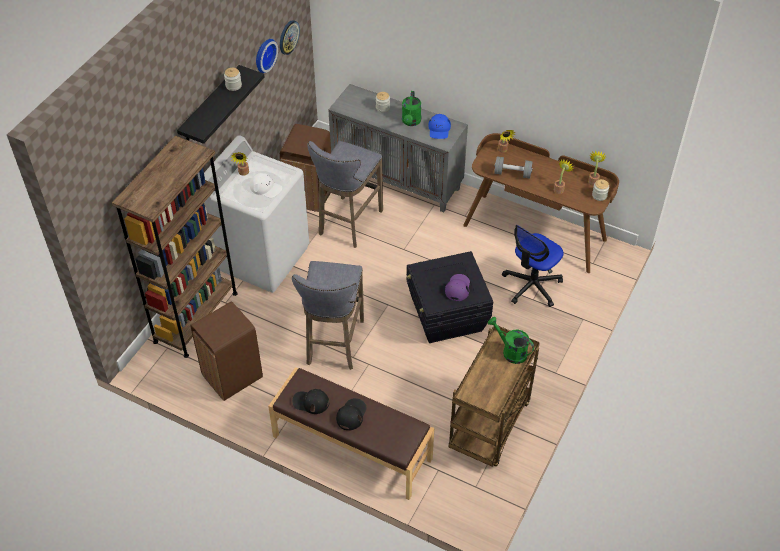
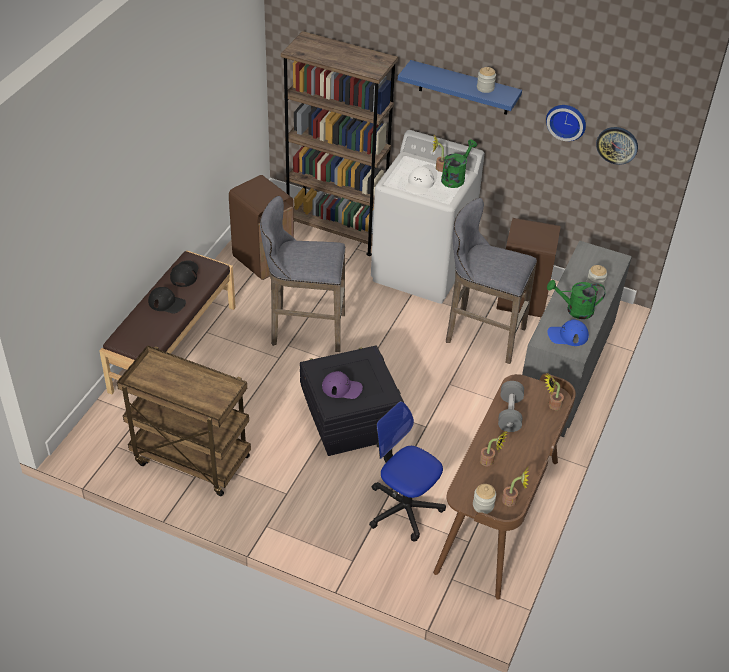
camera: 85 degrees right, 5 degrees down
(210, 107) = (464, 88): black shelf -> blue shelf
(510, 351) = (213, 400): green watering can -> green watering can (455, 178)

